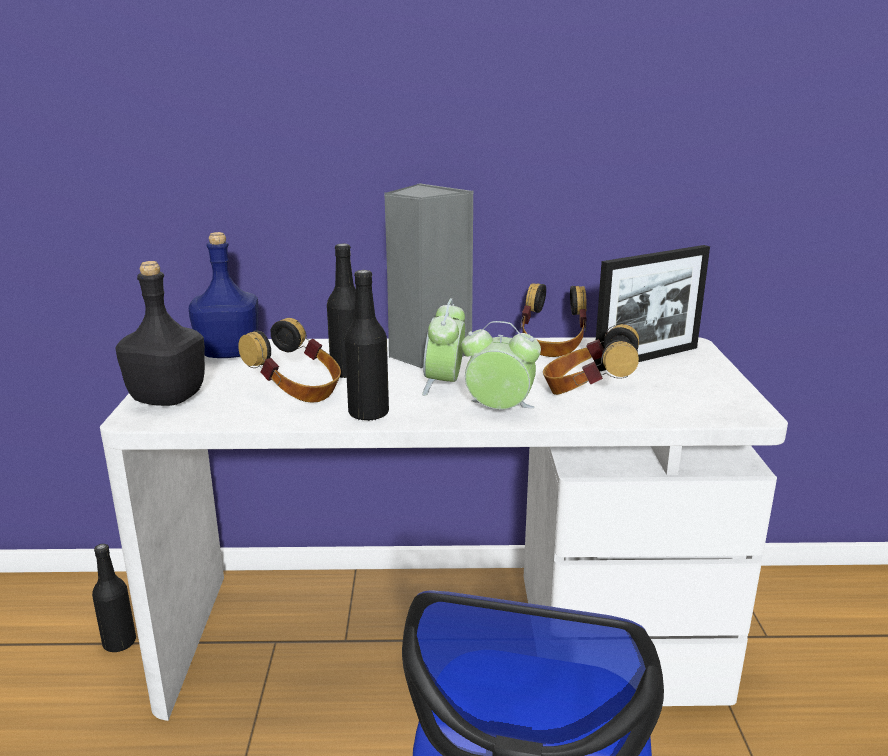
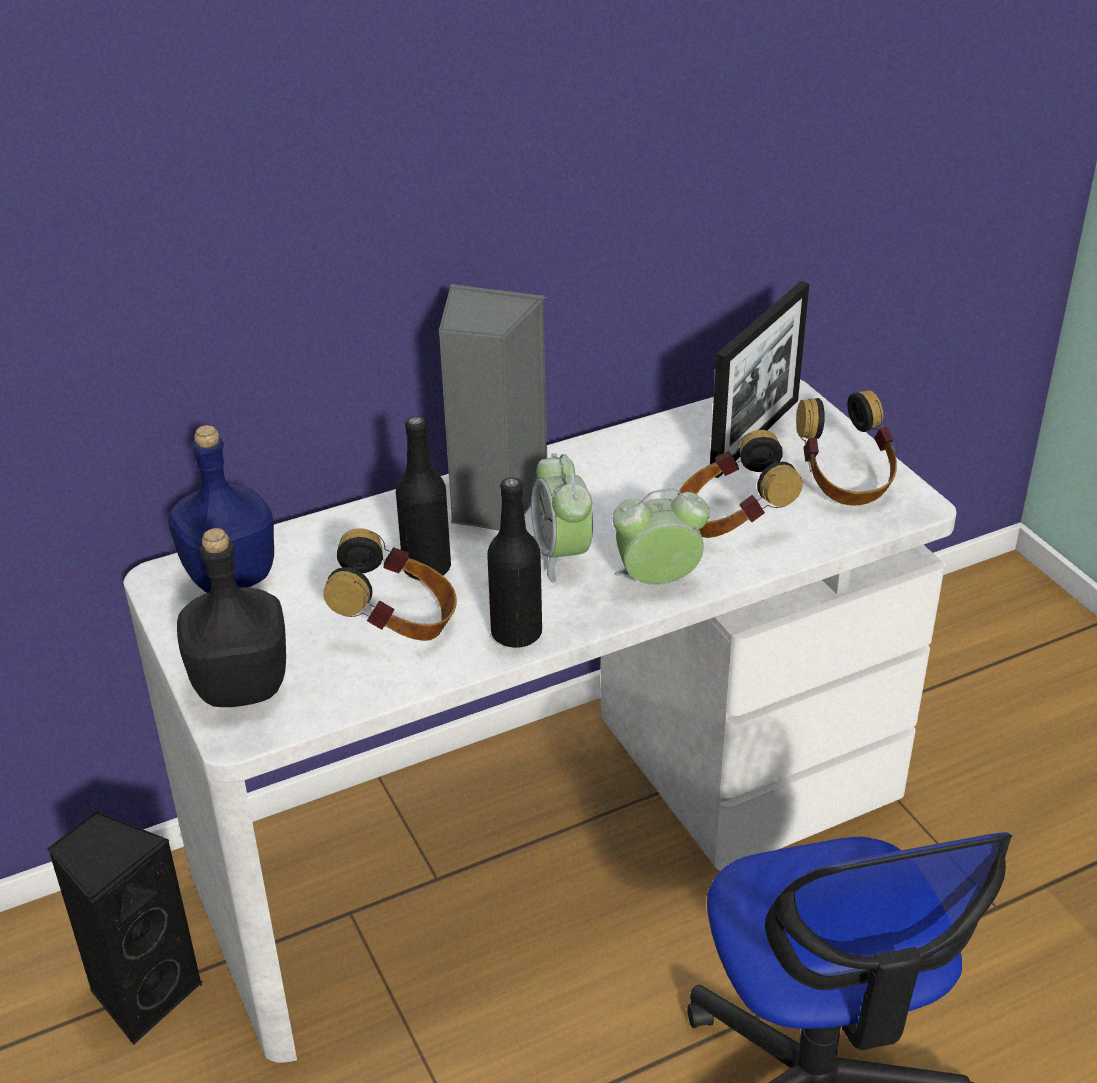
camera: 25 degrees left, 15 degrees up
(119, 643) = (143, 993): black bottle -> black speaker
(552, 346) = (633, 444): headphones -> headphones (845, 482)

